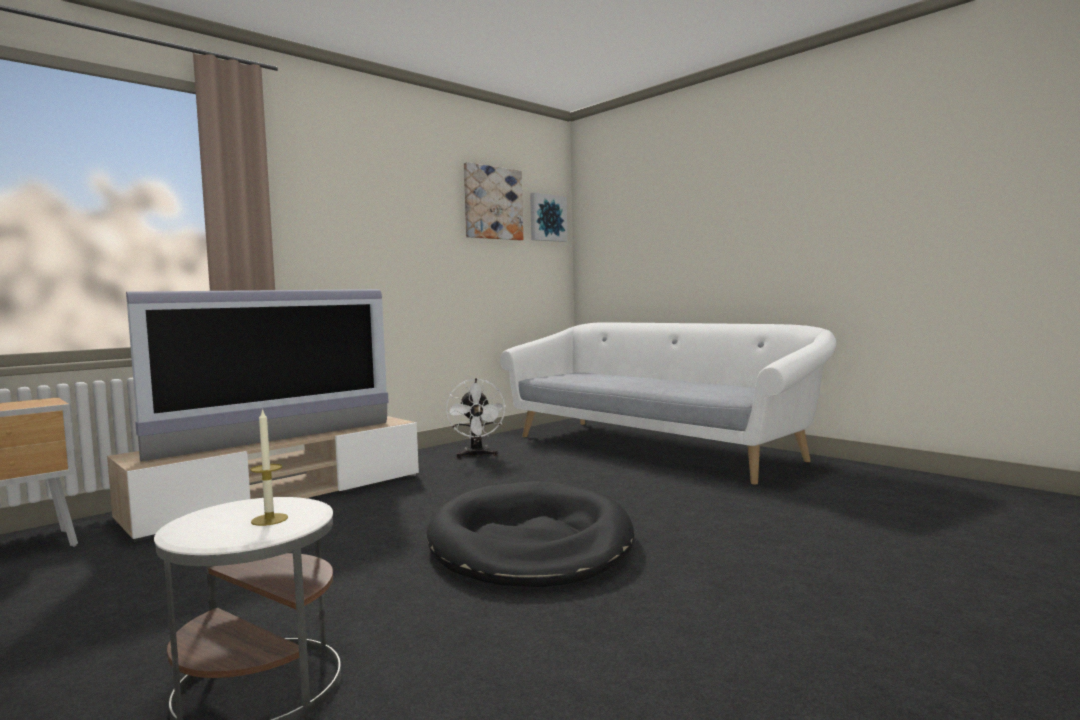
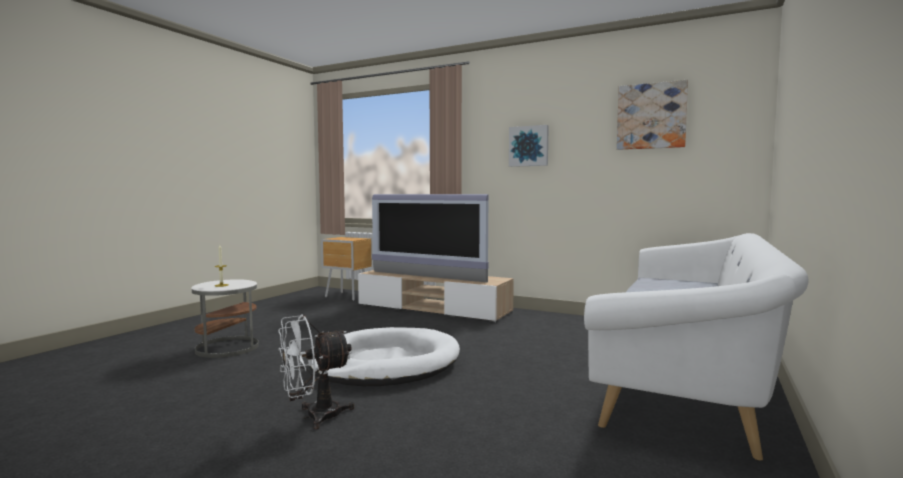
camera: 70 degrees right, 0 degrees up
(477, 456) = (562, 327): white fan -> white fan (314, 416)
(530, 542) = (386, 363): black dog bed -> white dog bed
(547, 218) = (728, 120): picture -> picture (529, 146)

